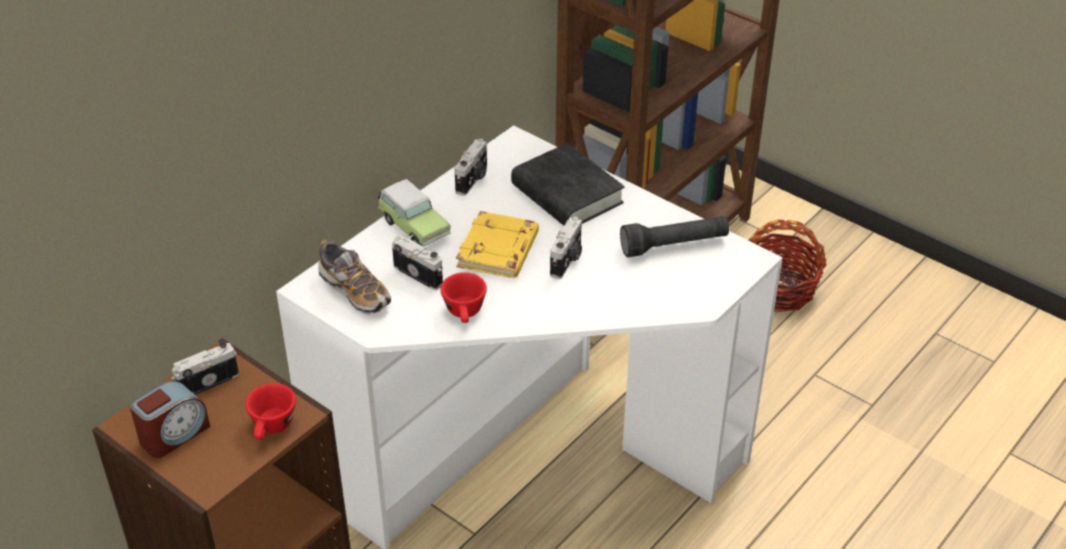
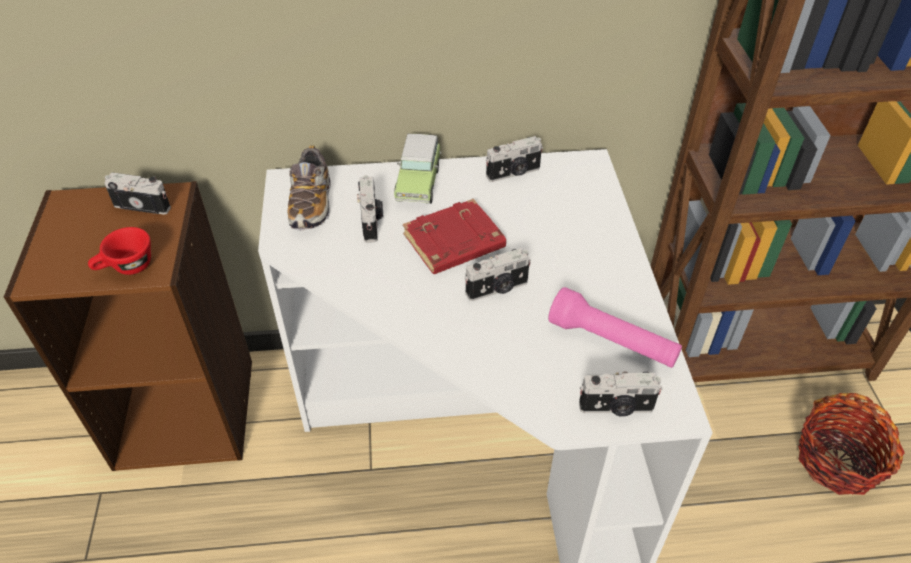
camera: 45 degrees right, 5 degrees up
(174, 434) = (74, 227): alarm clock -> none
(465, 313) = (359, 276): red cup -> none
(499, 251) = (454, 243): yellow book -> red book
(567, 194) = (574, 232): black book -> none
(674, 245) = (612, 342): black flashlight -> pink flashlight
(721, 279) = (616, 408): none -> camera

